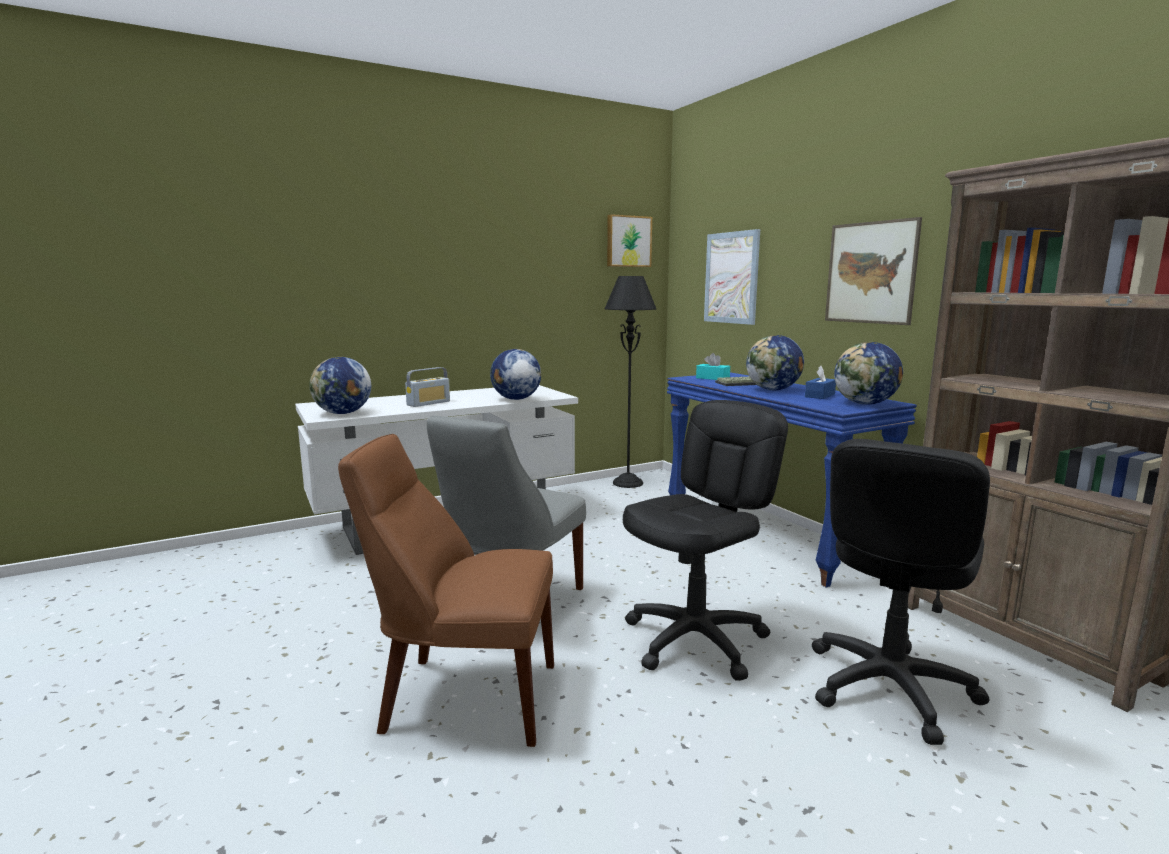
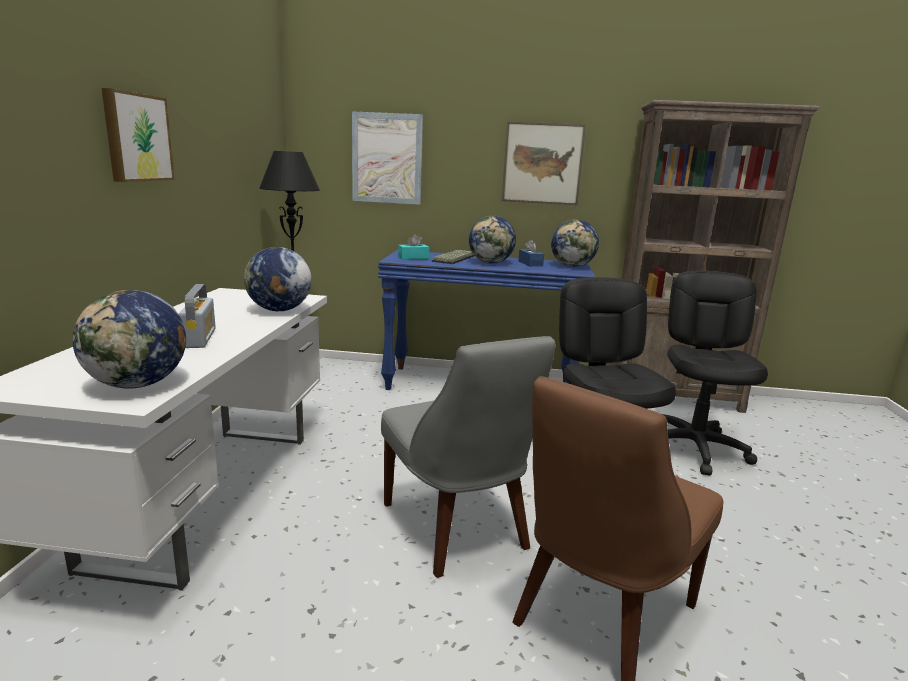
camera: 55 degrees left, 5 degrees up
(628, 241) = (262, 109): picture -> picture (136, 137)
(888, 687) = (694, 448): black office chair -> black office chair turned 150 degrees counterclockwise

